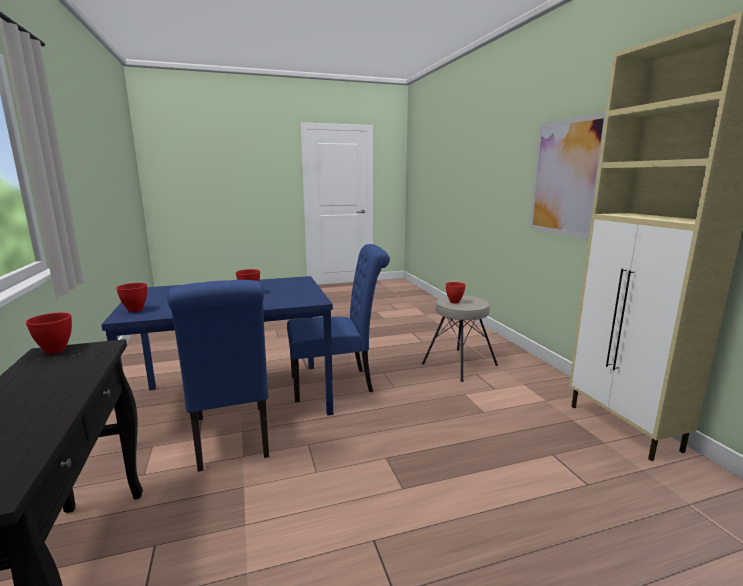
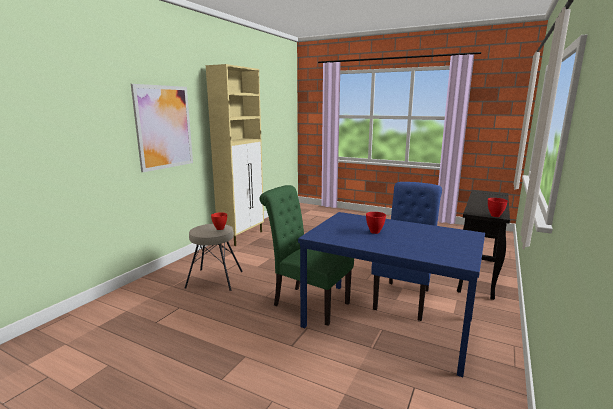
camera: 135 degrees left, 0 degrees up
(135, 310) = (465, 238): red bowl -> none
(337, 383) = (307, 303): blue chair -> green chair

